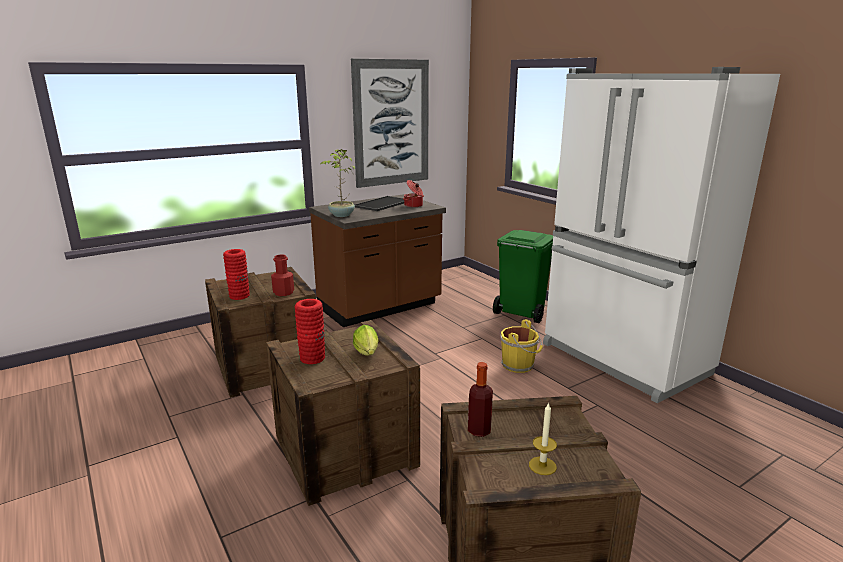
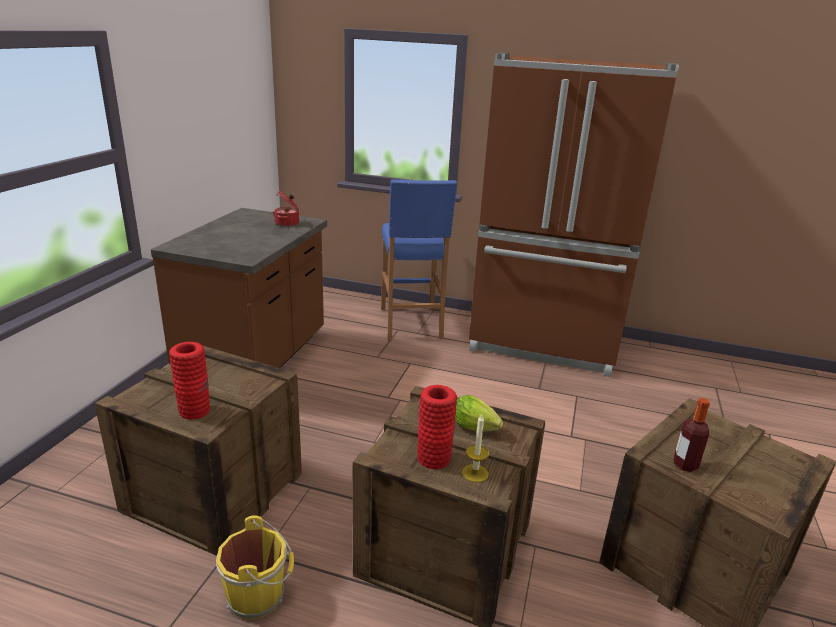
camera: 40 degrees left, 5 degrees up
(283, 292) = (248, 385): red bottle -> none
(341, 215) = (226, 254): potted plant -> none
(382, 204) = (245, 227): tray -> none
(391, 123) = (208, 112): picture -> none
(519, 365) = (477, 381): yellow bucket -> yellow bucket (258, 595)
(521, 313) = (411, 323): green trash can -> blue stool
(542, 466) = (764, 473): candle -> candle (475, 473)
(623, 360) = (544, 345): white fridge -> brown fridge

